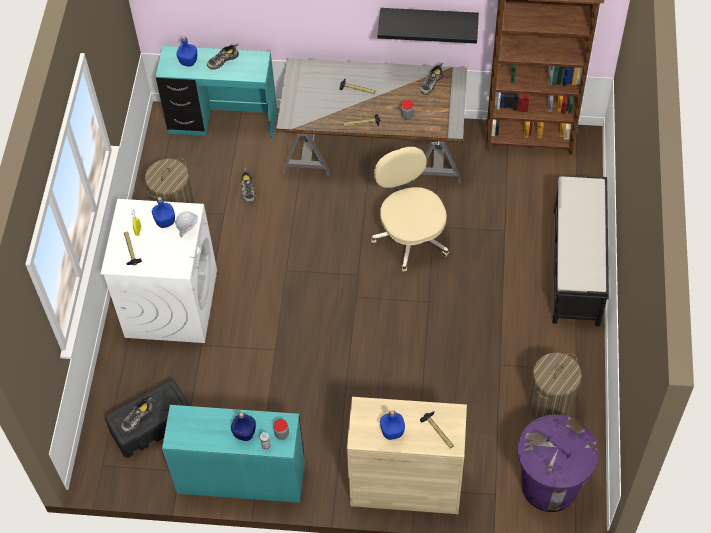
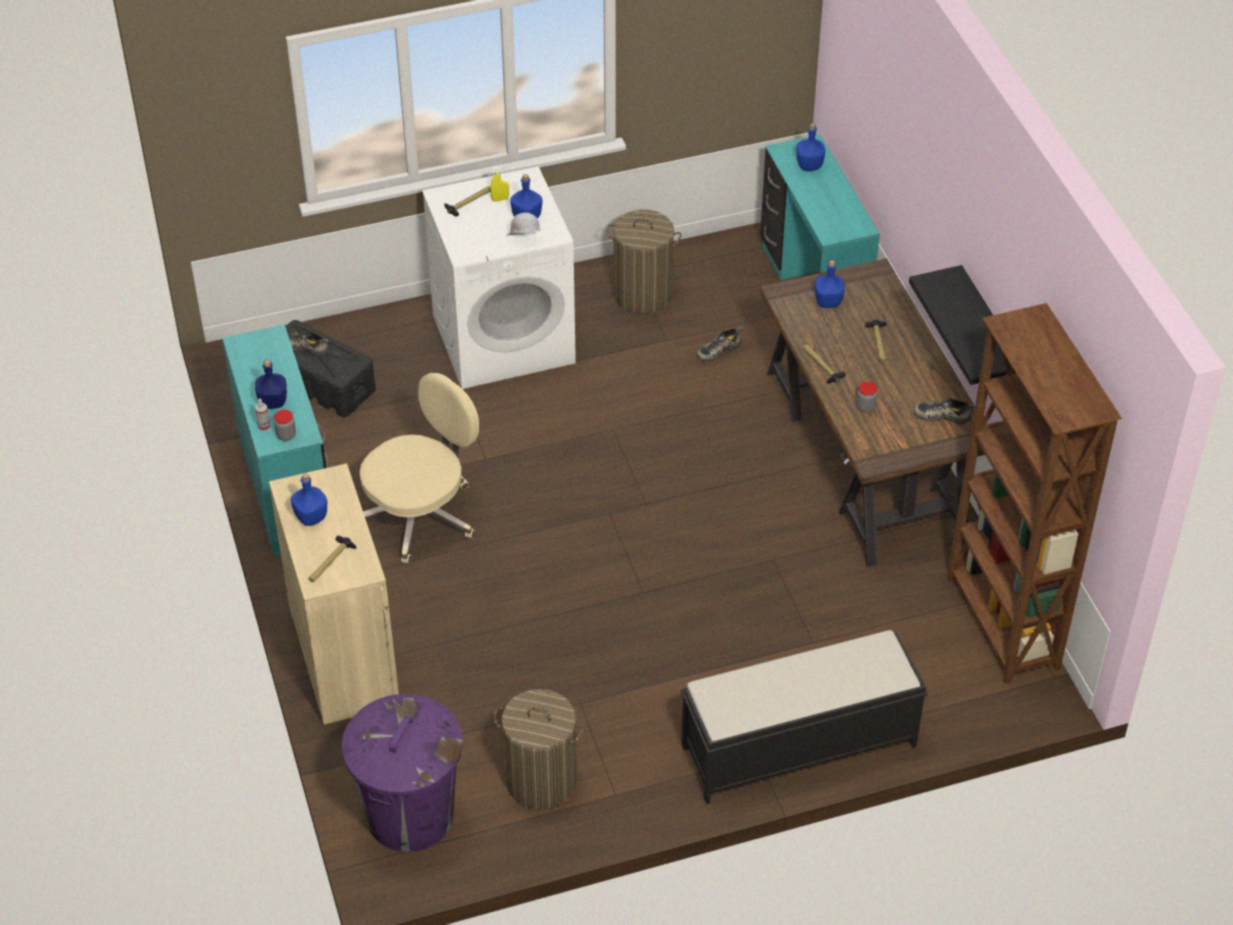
camera: 65 degrees right, 10 degrees down
(222, 59) = (834, 194): shoe -> none
(309, 100) = (827, 302): none -> blue bottle
(374, 150) = (865, 454): grey desk -> brown desk
(410, 236) = (741, 539): beige office chair -> beige office chair (421, 515)

